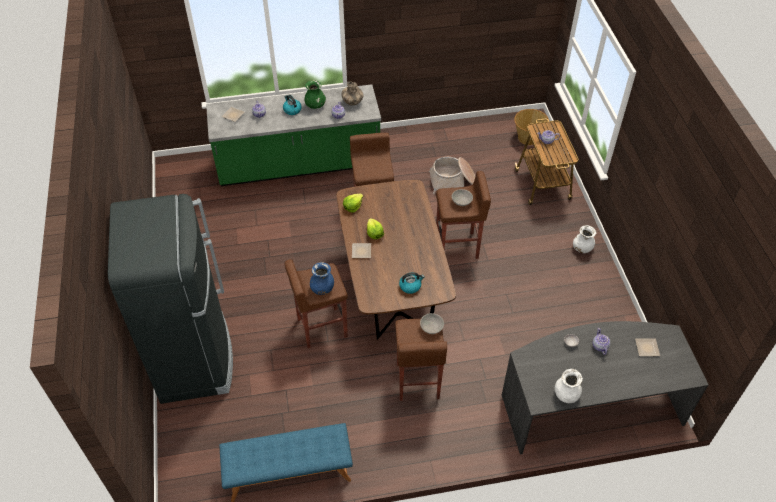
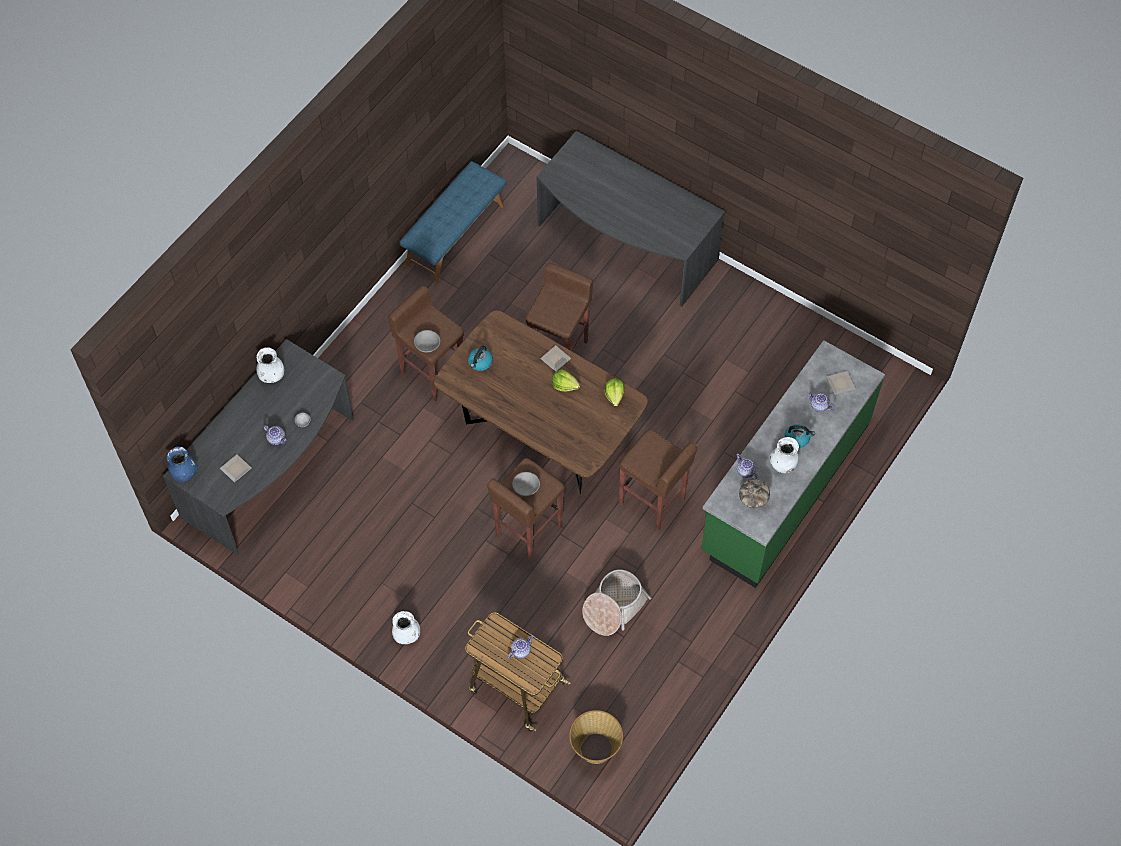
camera: 135 degrees right, 10 degrees up
(195, 359) = (624, 246): black fridge -> grey desk
(315, 105) = (783, 464): green vase -> white vase
(322, 288) = (549, 305): blue vase -> blue vase (184, 472)

